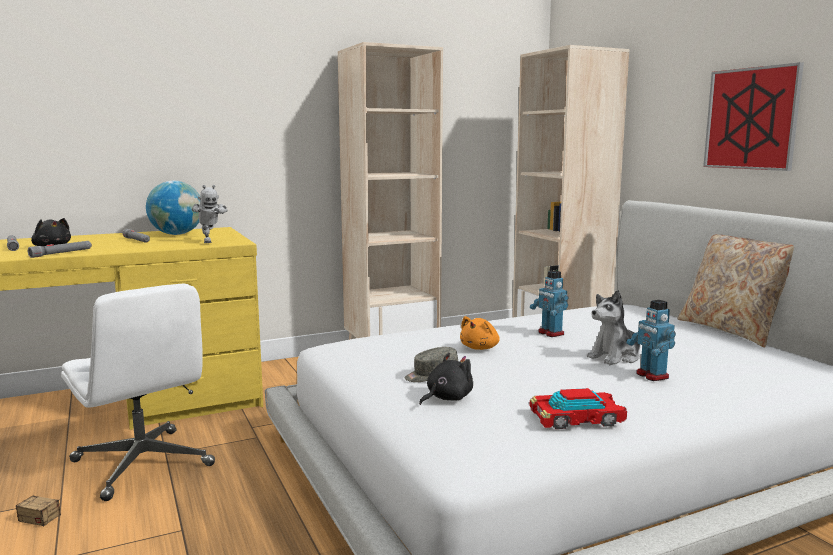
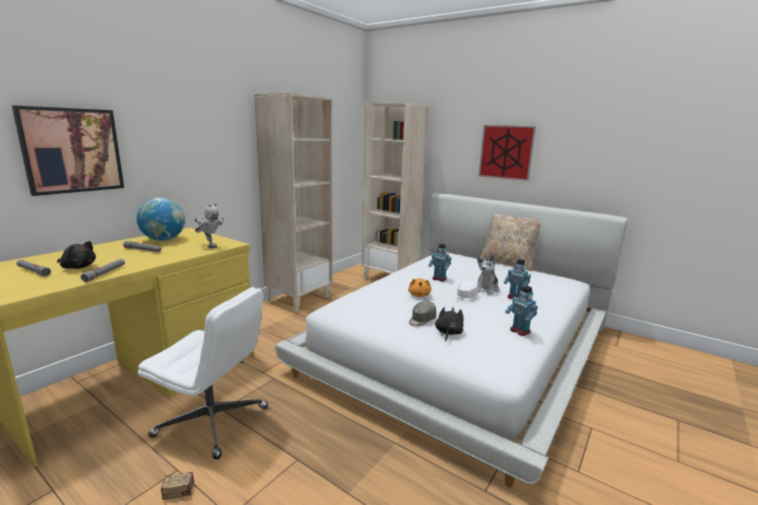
camera: 30 degrees left, 5 degrees up
(92, 122) = (72, 150): none -> picture
(554, 361) = (465, 297): none -> white cap
(577, 419) = (519, 331): toy car -> toy robot

